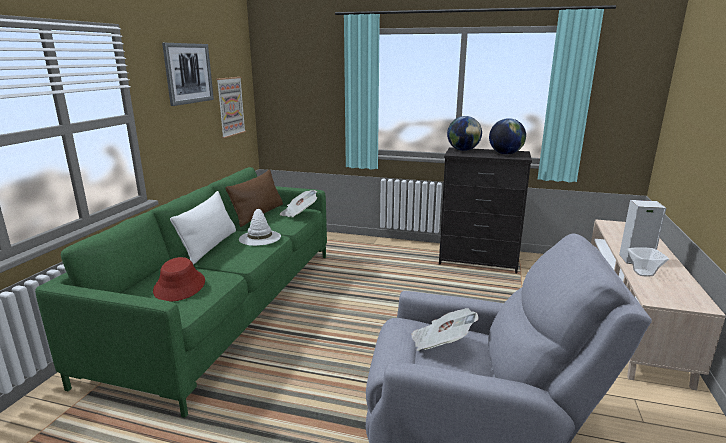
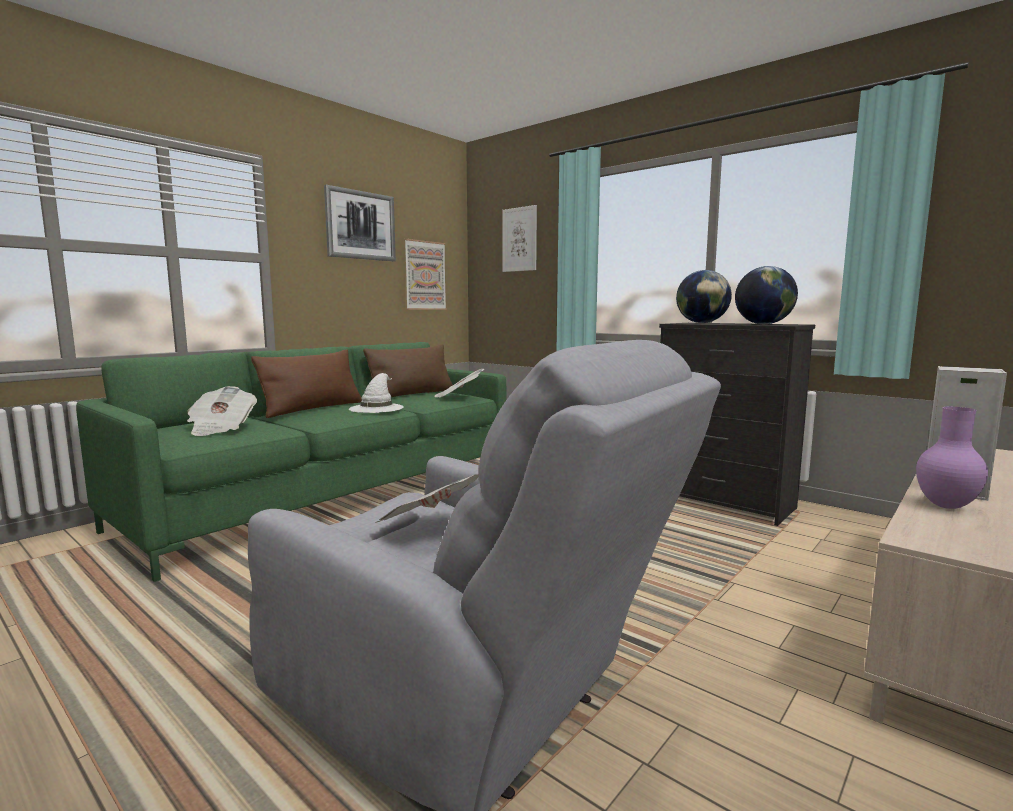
camera: 25 degrees right, 10 degrees down
(180, 286) = (221, 428): red hat -> newspaper
(210, 246) = (313, 409): white pillow -> brown pillow
(305, 75) = (519, 239): none -> picture
(642, 273) = (945, 506): bowl -> purple vase

